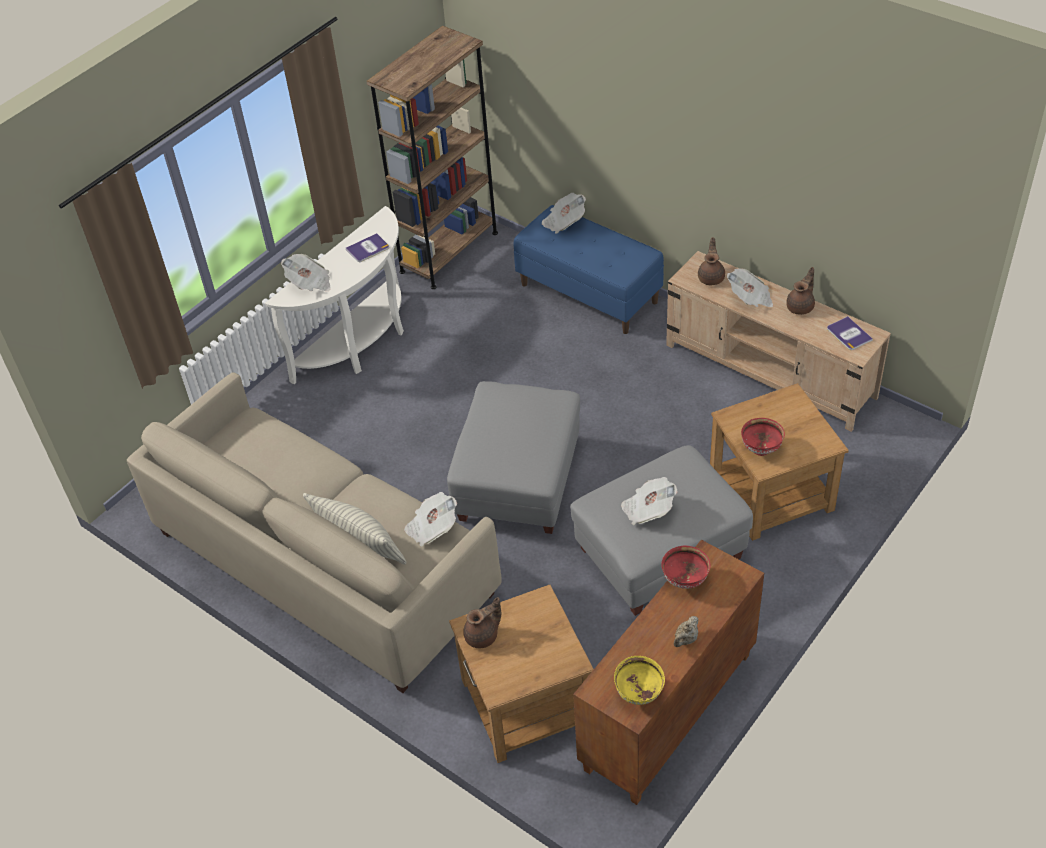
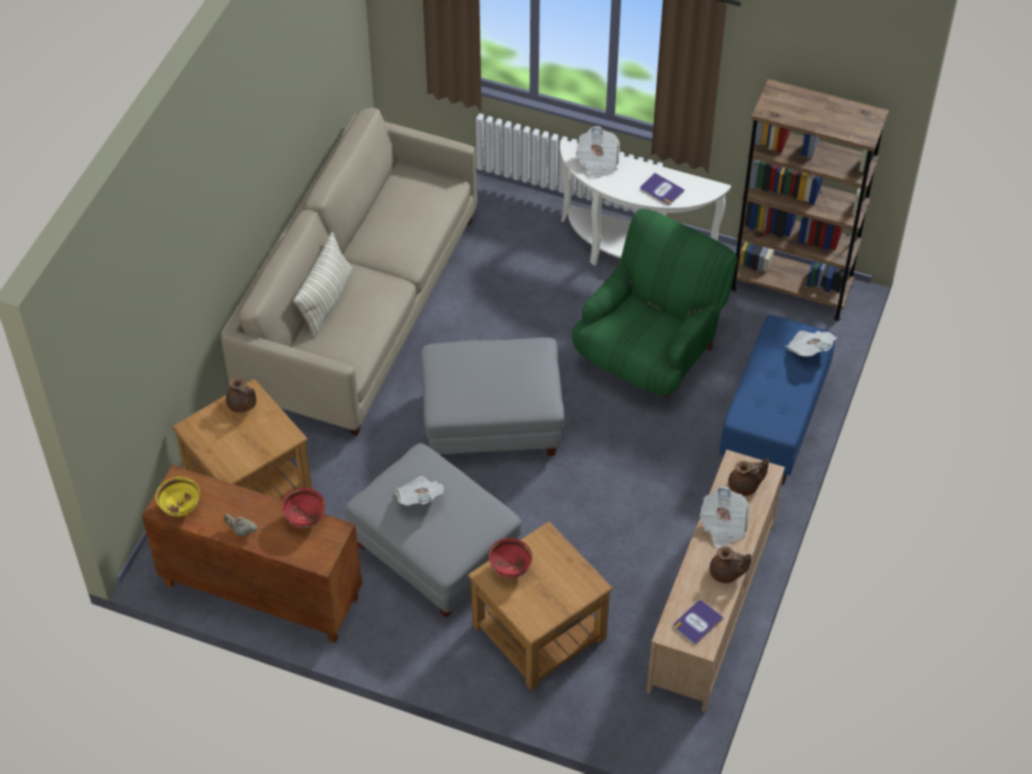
camera: 70 degrees right, 5 degrees up
(432, 528) = (356, 344): newspaper -> none
(482, 355) = (649, 353): none -> green armchair

